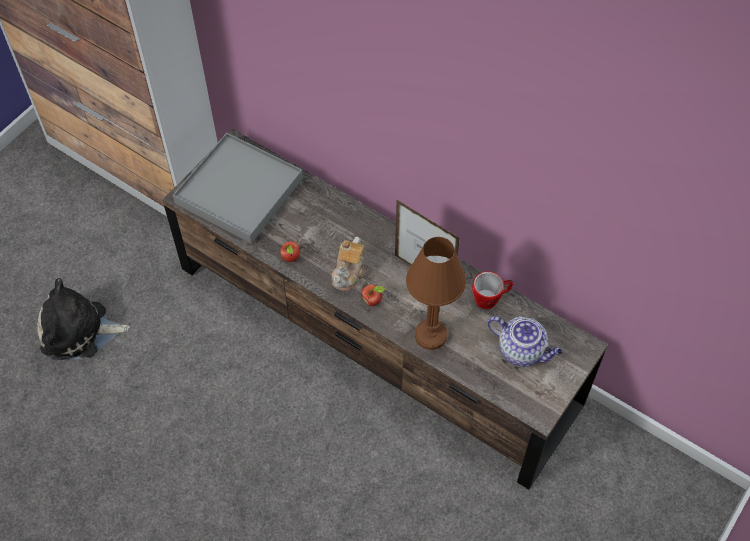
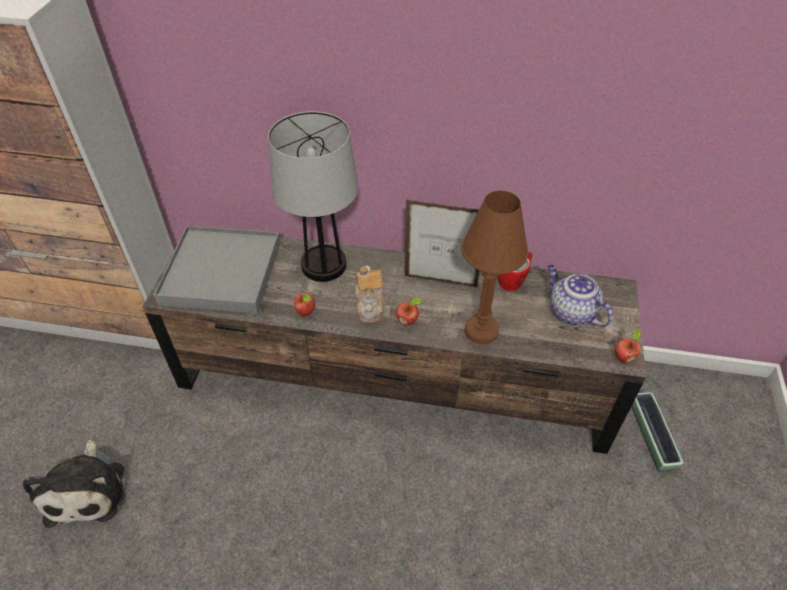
camera: 25 degrees left, 10 degrees down
(79, 331) = (88, 489): plush toy -> plush toy turned 75 degrees counterclockwise
(329, 217) = (324, 266): none -> table lamp
(522, 350) = (570, 312): teapot -> teapot turned 135 degrees counterclockwise
(539, 411) = (623, 357): none -> apple
(581, 494) = (651, 437): none -> planter

